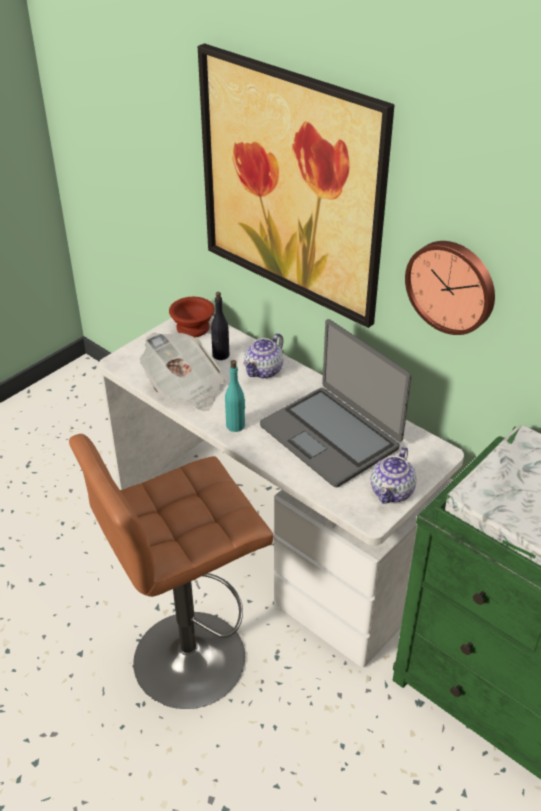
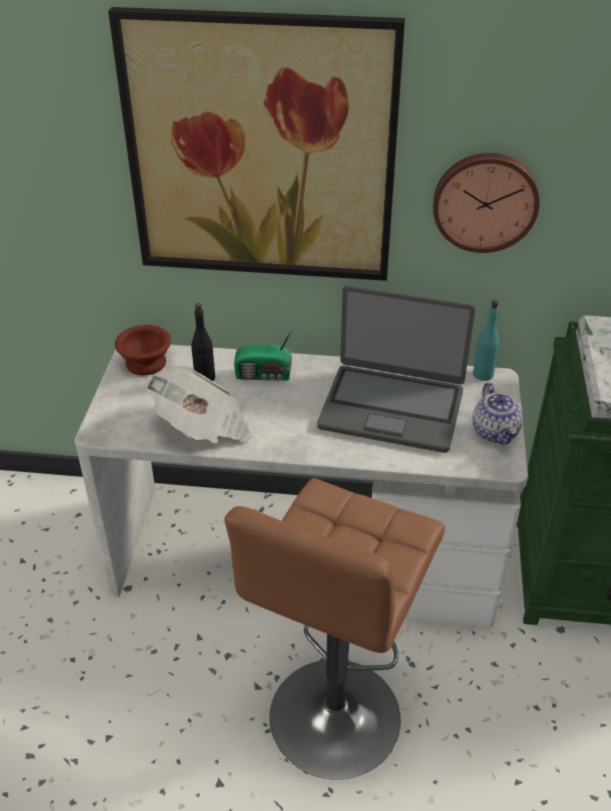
camera: 35 degrees left, 0 degrees up
(236, 425) = (294, 440): turquoise bottle -> turquoise bottle (483, 374)
(264, 371) = (265, 375): teapot -> radio

